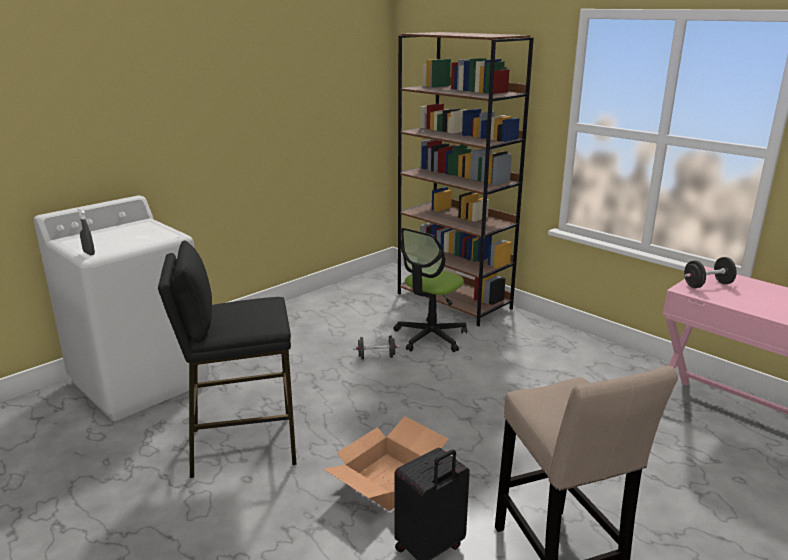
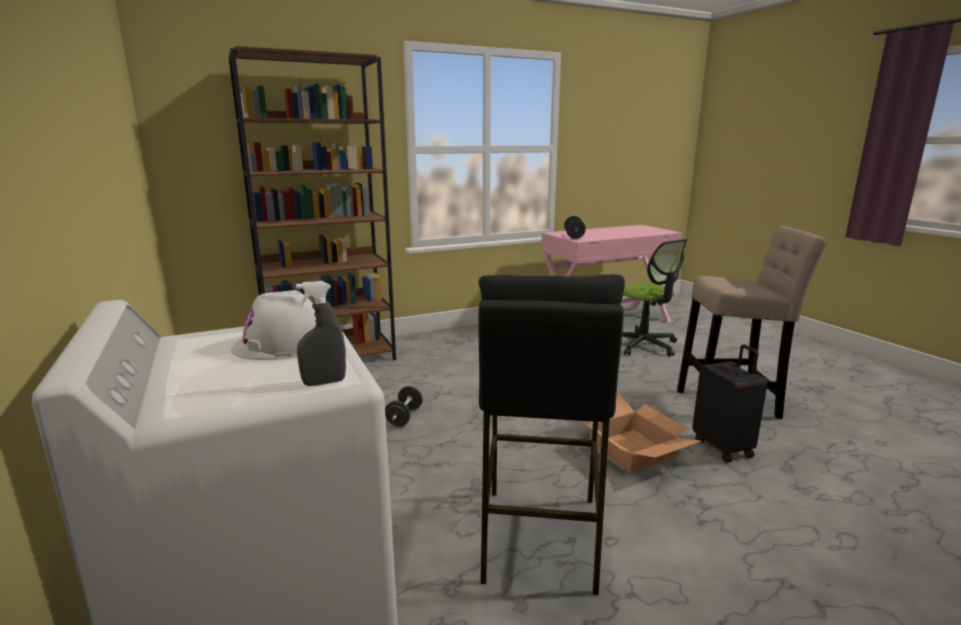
camera: 70 degrees left, 5 degrees down
(139, 237) = (283, 344): none -> white hard hat
(430, 337) = (392, 383): office chair -> office chair (644, 345)

